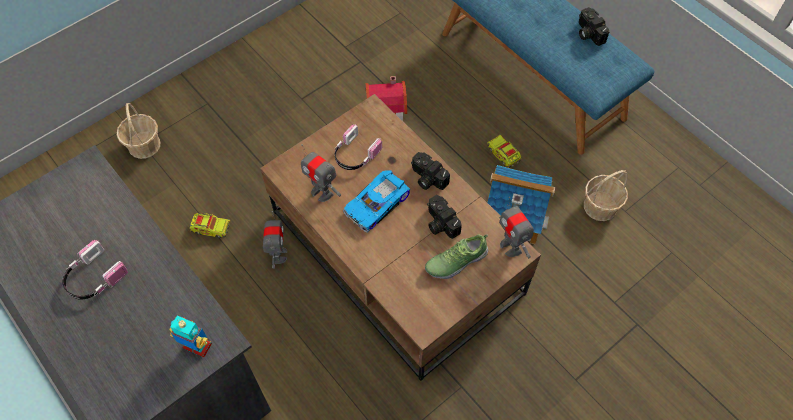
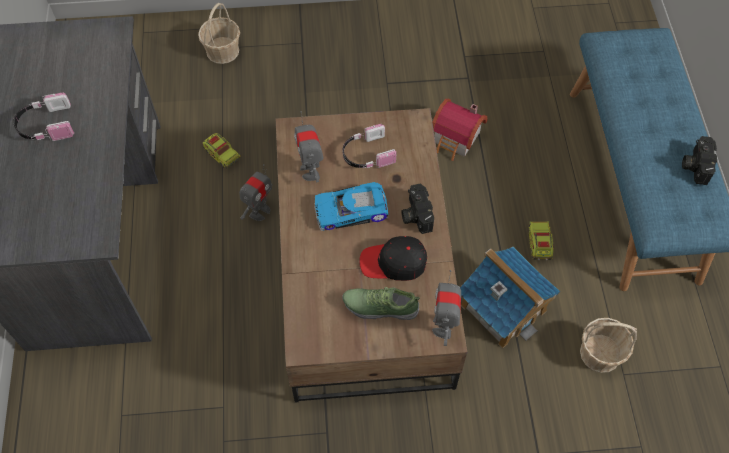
camera: 35 degrees right, 0 degrees up
(197, 347) = (75, 231): toy robot -> none
(439, 223) = (393, 263): camera -> black cap

